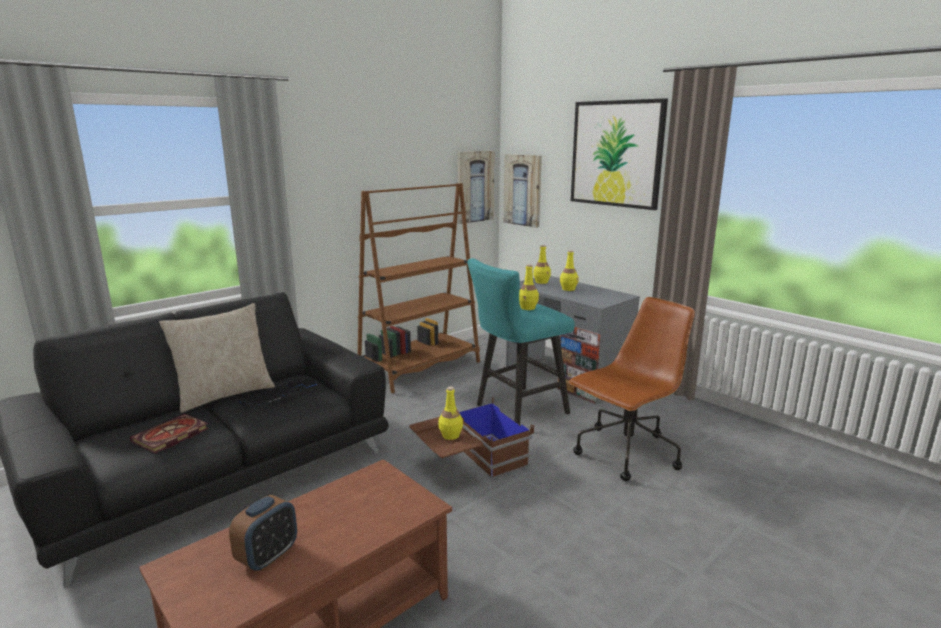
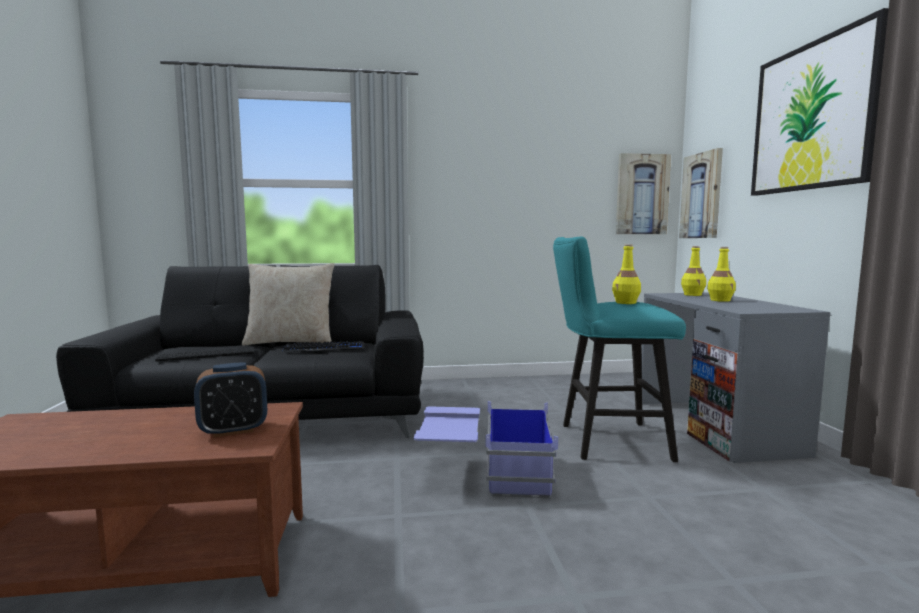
camera: 35 degrees right, 10 degrees down
(170, 436) = (206, 355): book -> keyboard
(268, 557) = (68, 436): alarm clock -> alarm clock (233, 430)
(420, 369) = (540, 385): brown bookcase -> none
(450, 435) = (456, 426): yellow bottle -> none
(469, 464) = (484, 474): brown storage box -> blue storage box
(625, 454) = (720, 532): brown office chair -> none

